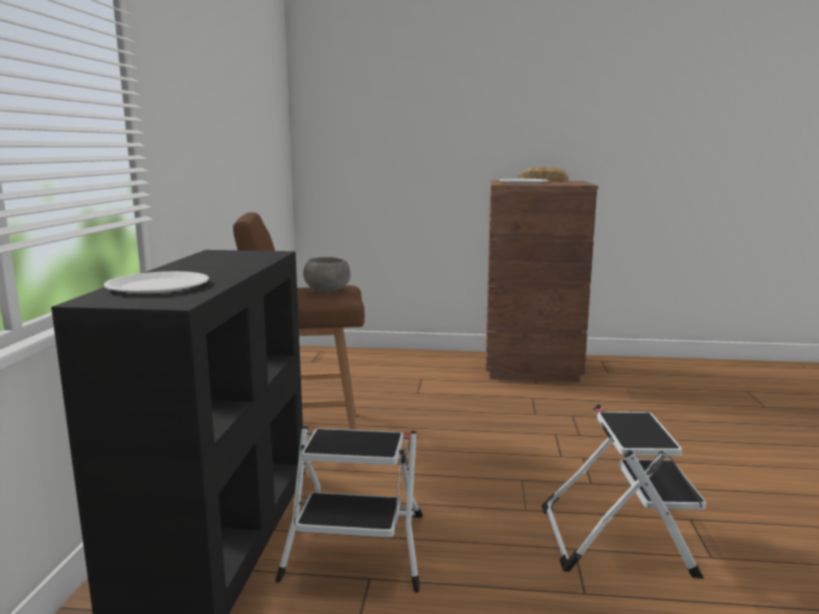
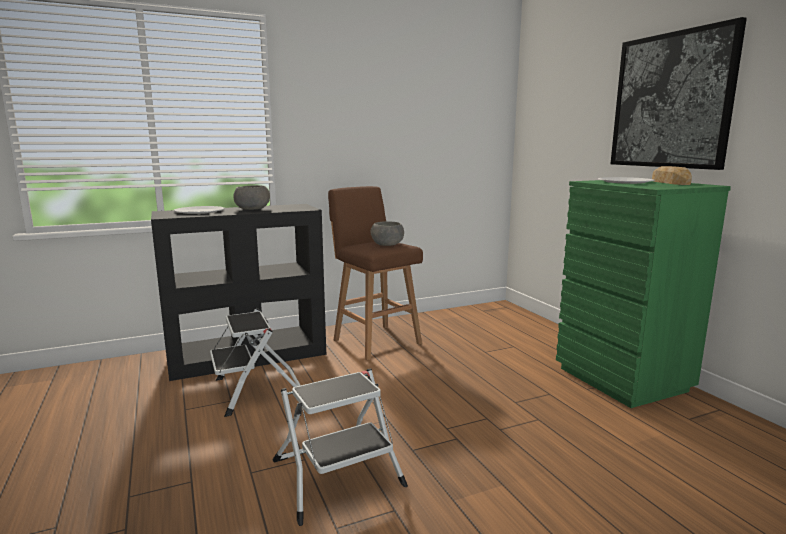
camera: 60 degrees right, 0 degrees up
(208, 267) = (252, 209): none -> grey bowl
(515, 107) = (671, 101): none -> picture
(532, 367) = (624, 379): brown dresser -> green dresser

